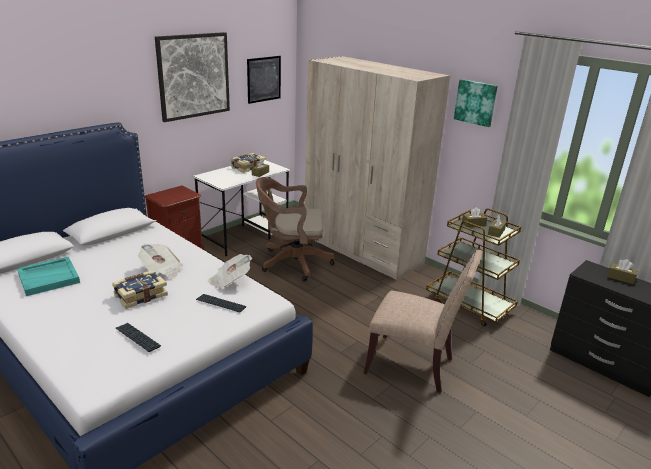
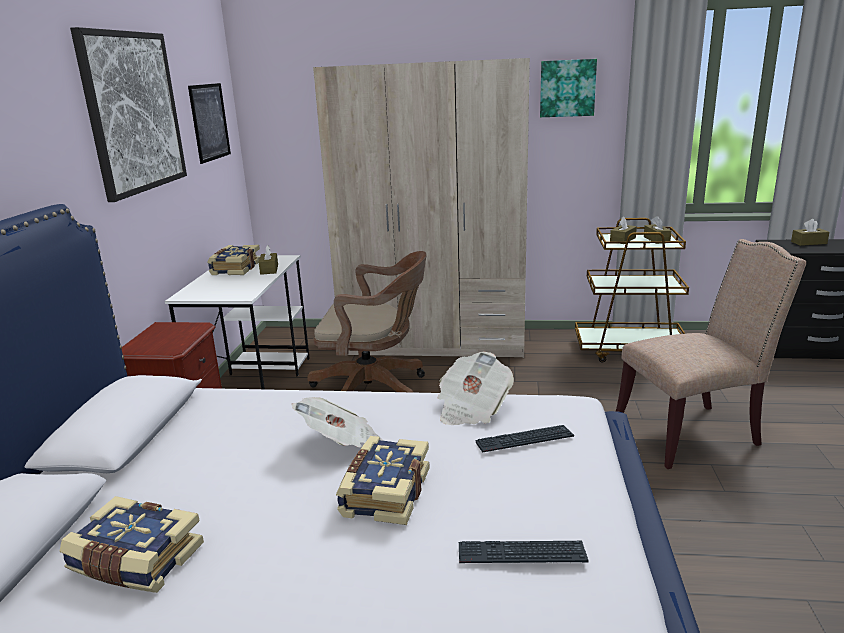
camera: 35 degrees left, 5 degrees down
(49, 278) = (135, 561): turquoise tray -> book
(292, 262) = (375, 390): brown office chair -> brown office chair turned 135 degrees counterclockwise

